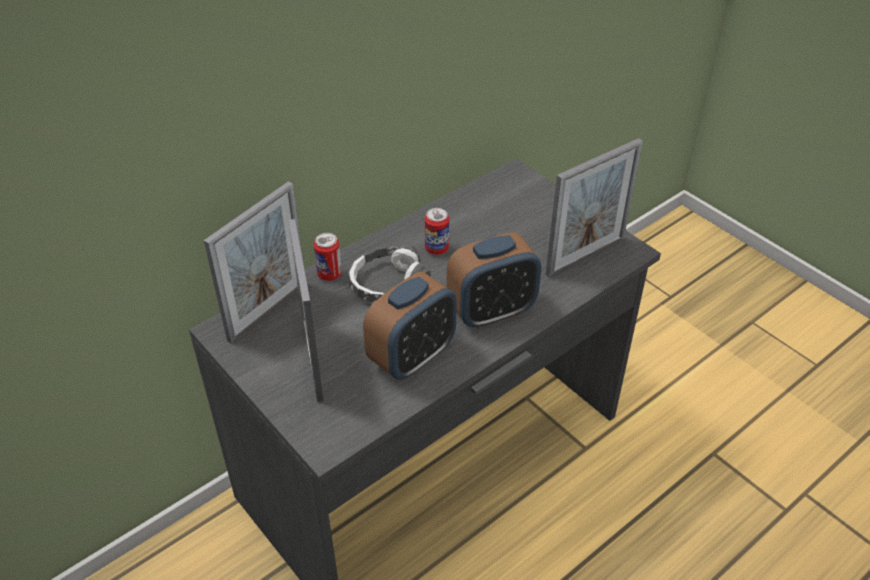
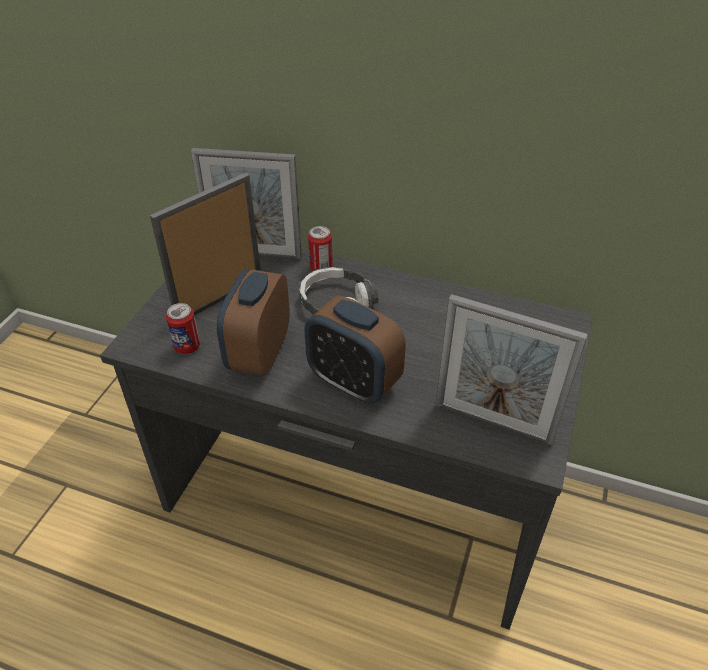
camera: 60 degrees right, 0 degrees up
(412, 357) = (259, 354): alarm clock -> alarm clock turned 90 degrees clockwise
(436, 249) = (406, 314): can -> can (187, 347)

